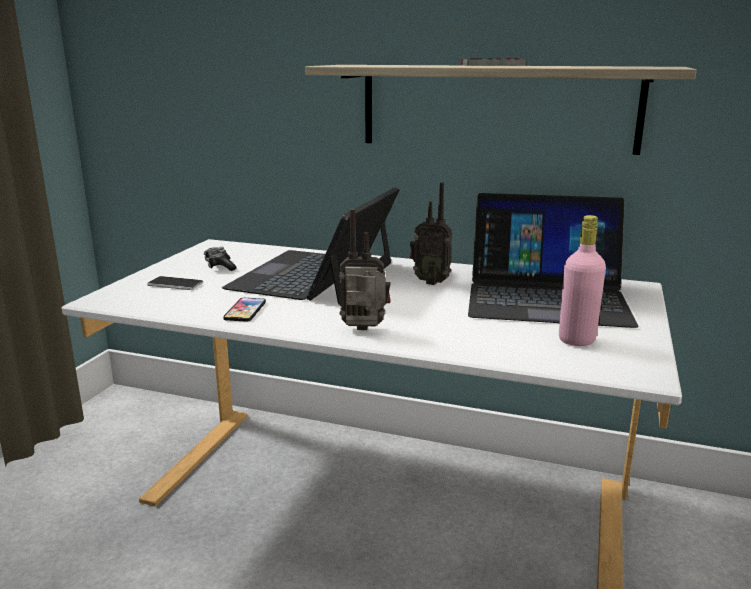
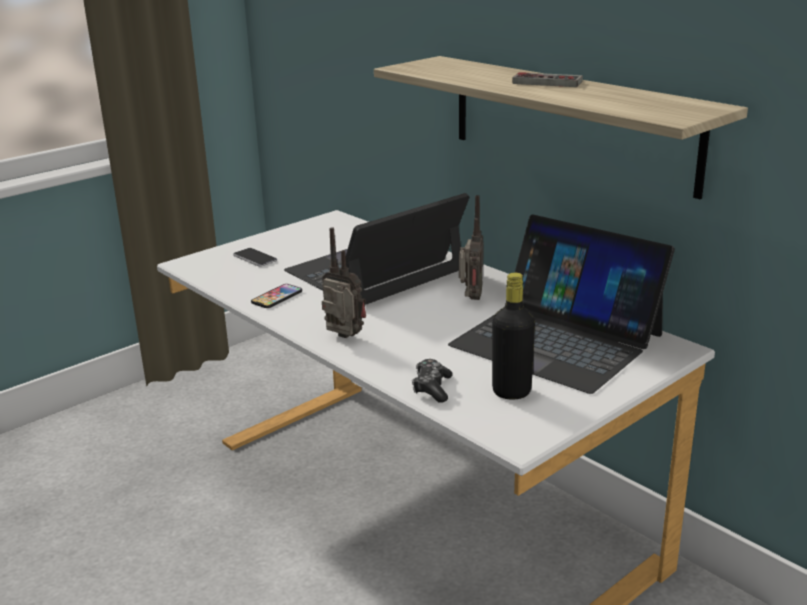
camera: 30 degrees right, 5 degrees up
(220, 266) = (310, 244): game controller -> game controller (432, 388)
(431, 281) = (470, 298): radio -> radio turned 135 degrees counterclockwise
(576, 340) = (511, 392): pink bottle -> black bottle

